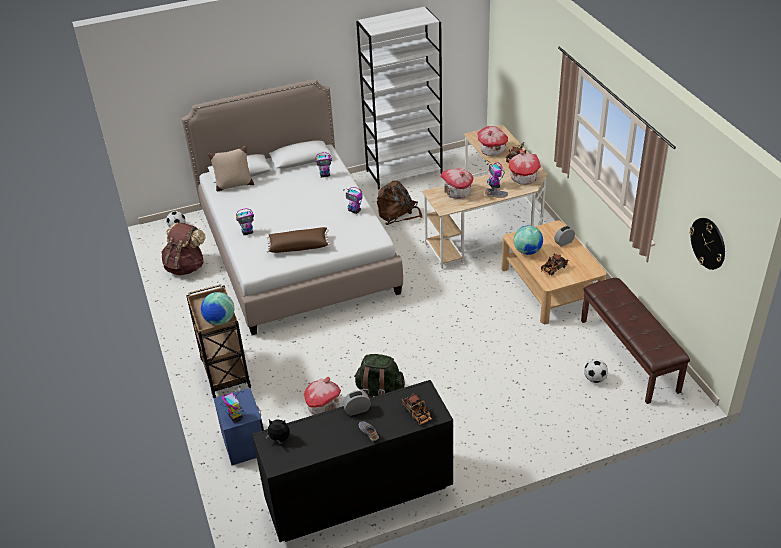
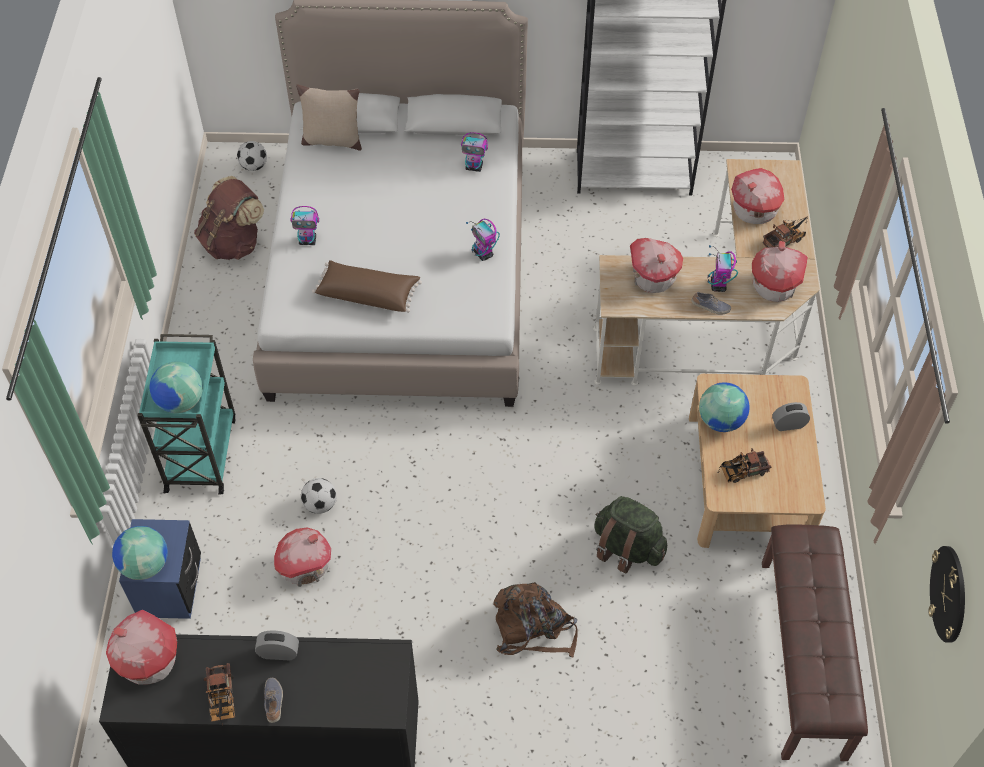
camera: 20 degrees right, 15 degrees up
(225, 372) = (201, 452): brown cart -> turquoise cart
(235, 417) = (145, 565): toy robot -> globe
(279, 440) = (147, 660): plush toy -> toy house
(379, 392) = (395, 573): green backpack -> green backpack (627, 548)
(398, 214) = (583, 253): brown backpack -> brown backpack (533, 627)
(418, 415) = (359, 699): toy truck -> toy truck (222, 700)
(594, 379) = (725, 680): football -> football (320, 505)

